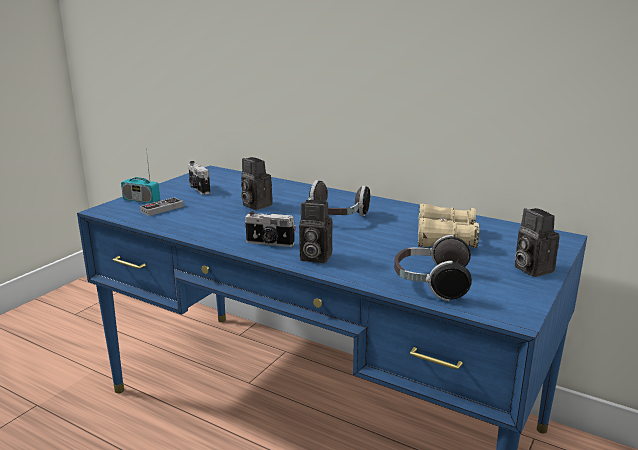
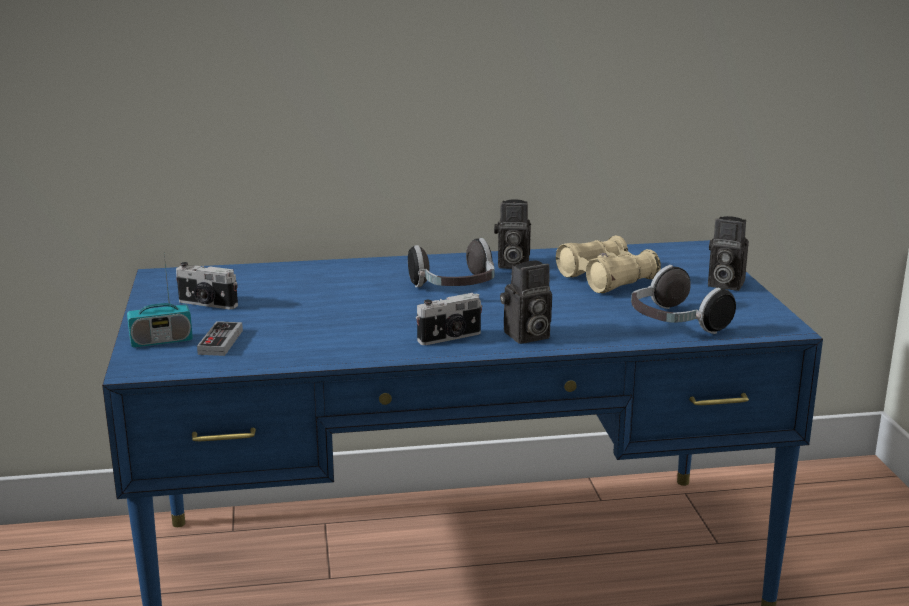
camera: 40 degrees left, 0 degrees up
(255, 205) = (332, 302): camera -> camera (511, 264)

